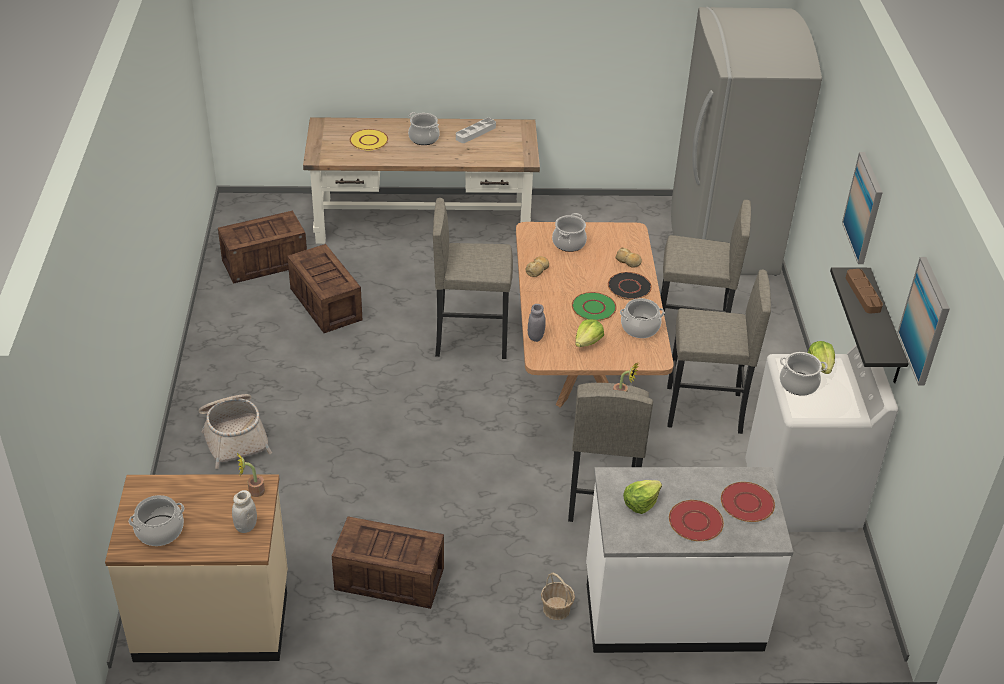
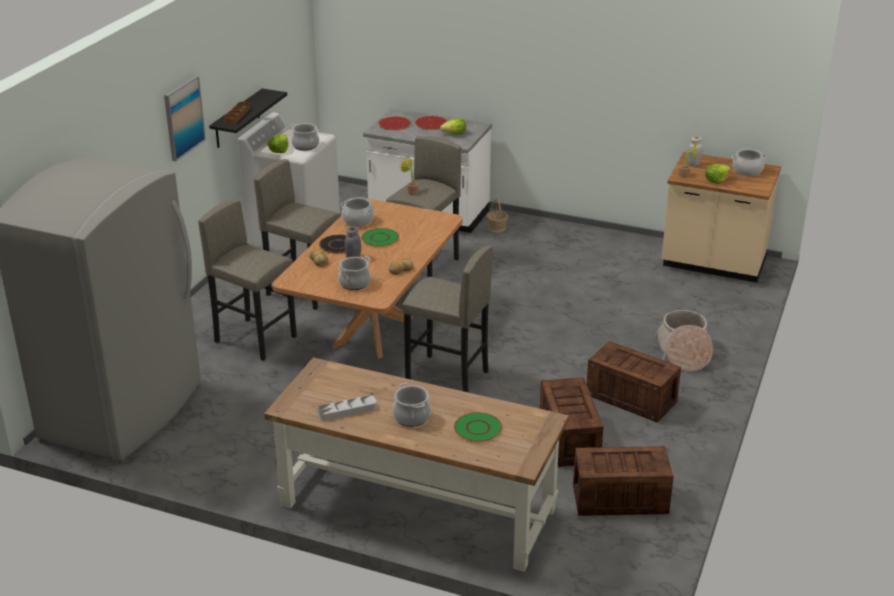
camera: 155 degrees left, 10 degrees down
(369, 141) = (477, 428): yellow plate -> green plate
(387, 578) = (594, 258): crate -> crate (632, 398)
(535, 337) = (441, 230): grey jar -> grey jar (353, 257)
(588, 342) = (405, 220): lettuce -> lettuce (716, 180)
(925, 321) = (261, 48): picture -> none

